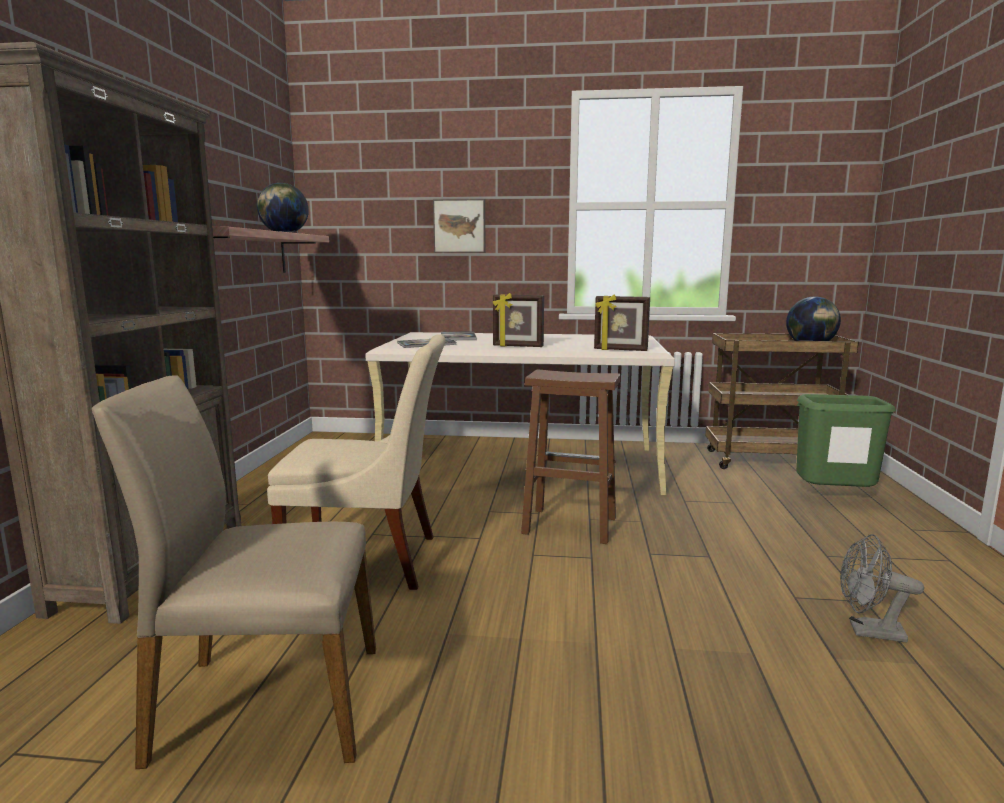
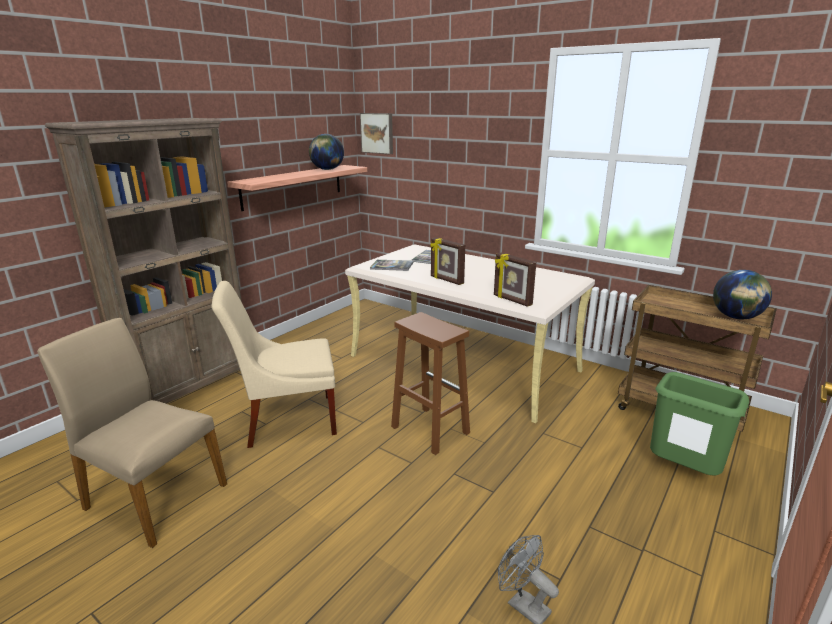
camera: 30 degrees right, 10 degrees up
(370, 561) = (286, 420): beige chair -> beige chair turned 135 degrees clockwise
(459, 226) = (458, 163): picture -> picture (377, 133)

